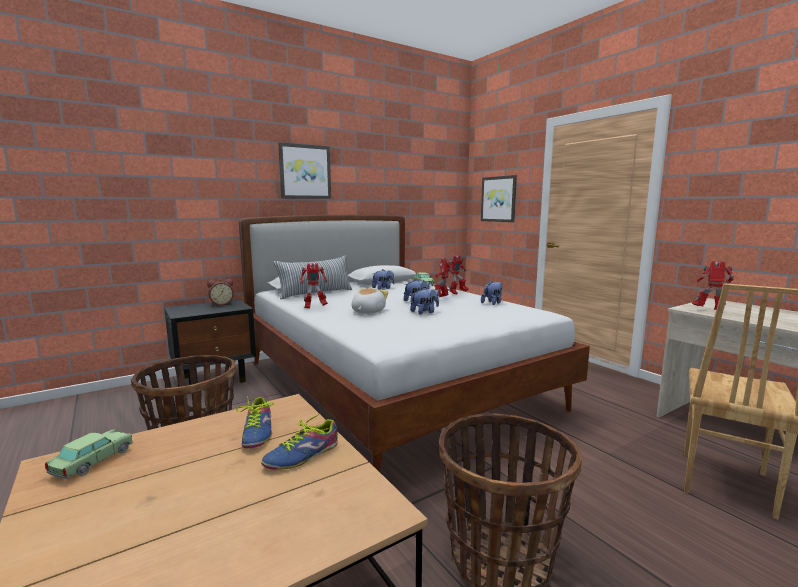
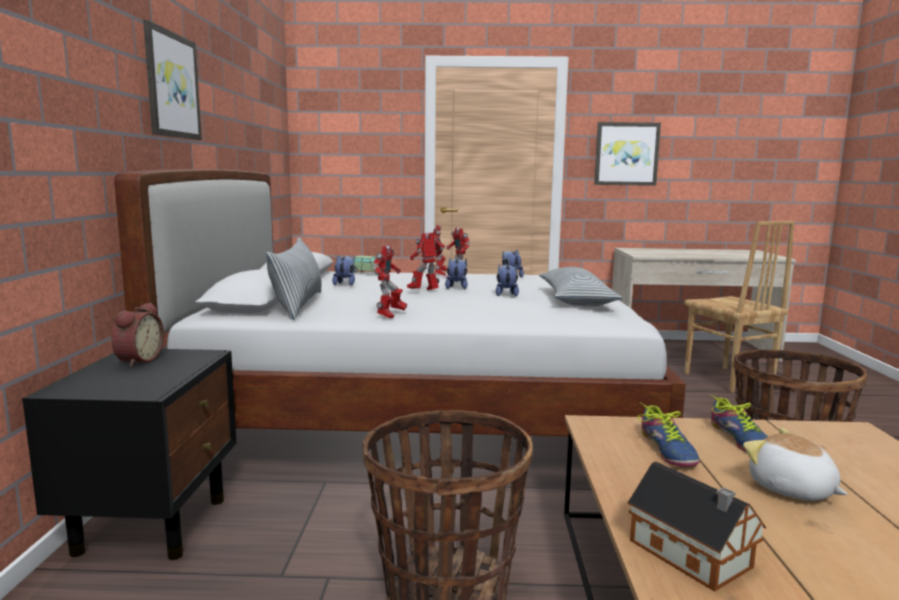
camera: 55 degrees left, 0 degrees up
(93, 462) = (693, 556): toy car -> toy house
(258, 432) = (668, 450): shoe -> shoe turned 60 degrees clockwise
(367, 312) = (468, 305): plush toy -> plush toy (791, 489)
(440, 326) = (575, 300): none -> pillow
(498, 199) = (353, 152): picture -> picture (626, 154)
(709, 310) = (652, 254): toy robot -> toy robot (425, 292)

